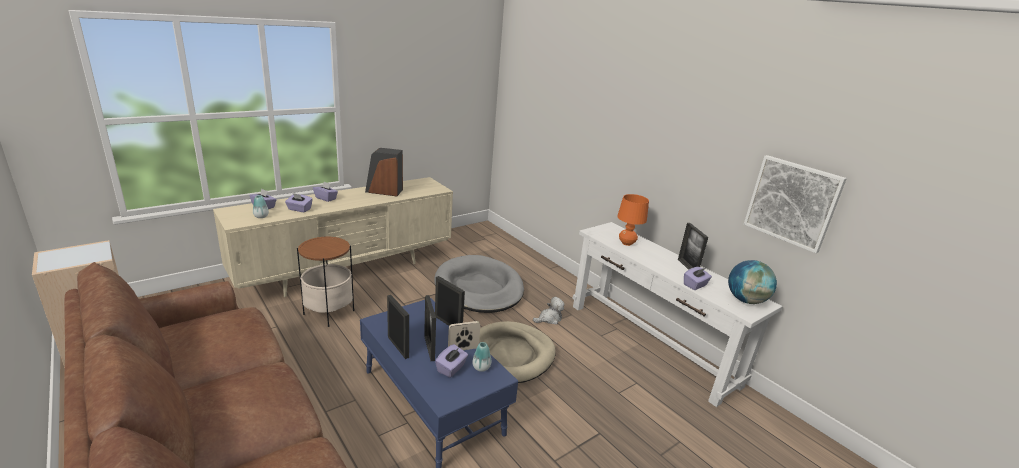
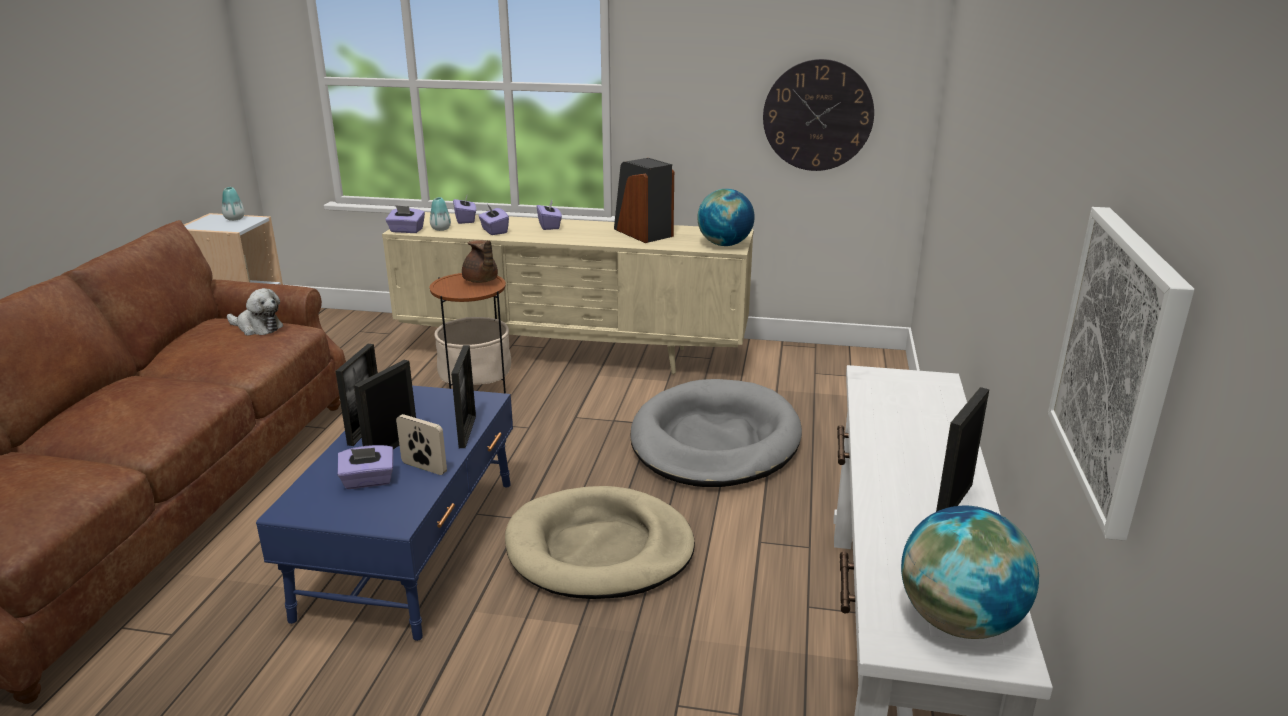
camera: 50 degrees right, 0 degrees up
(328, 242) = (481, 281): none -> brown teapot
(434, 188) = (724, 244): none -> globe
(448, 113) = (818, 115): none -> wall clock
(481, 367) = (399, 499): vase -> vase (234, 219)
(549, 319) = (755, 534): plush toy -> plush toy (257, 328)
(626, 243) = (902, 415): orange table lamp -> none
(695, 285) = (889, 537): purple tissue box -> purple tissue box (406, 230)

